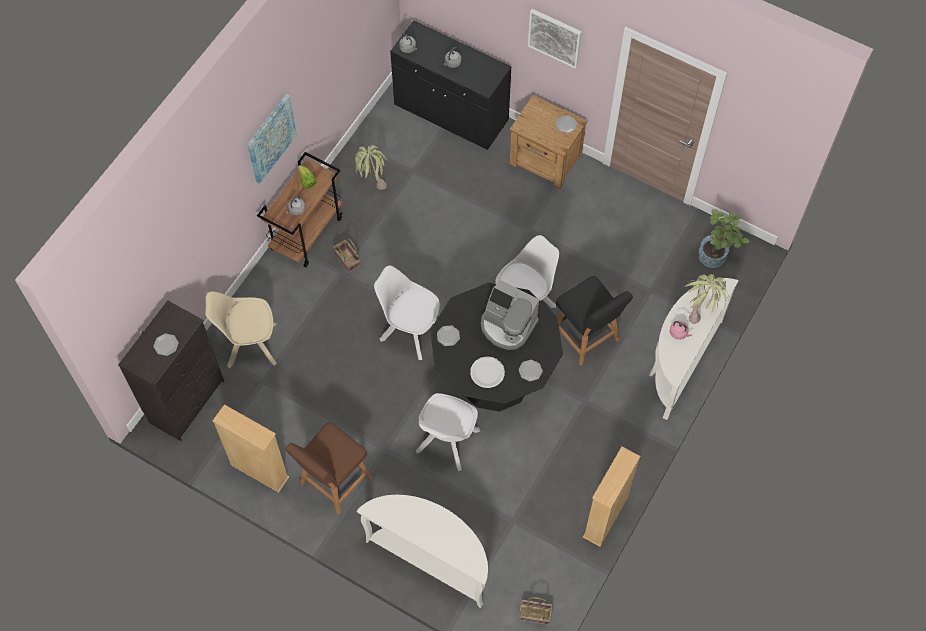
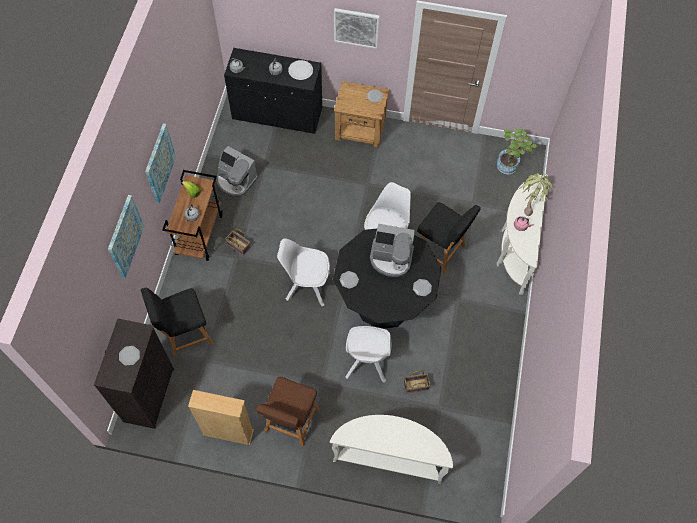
camera: 20 degrees left, 0 degrees up
(201, 211) = (125, 236): none -> picture
(250, 345) = (185, 334): beige chair -> black stool
(372, 181) = (235, 181): potted plant -> coffee machine
(487, 372) = (389, 299): white plate -> white plate (300, 70)
(534, 615) = (483, 476): basket -> basket (415, 386)
(605, 517) = (507, 383): beige bookcase -> none

